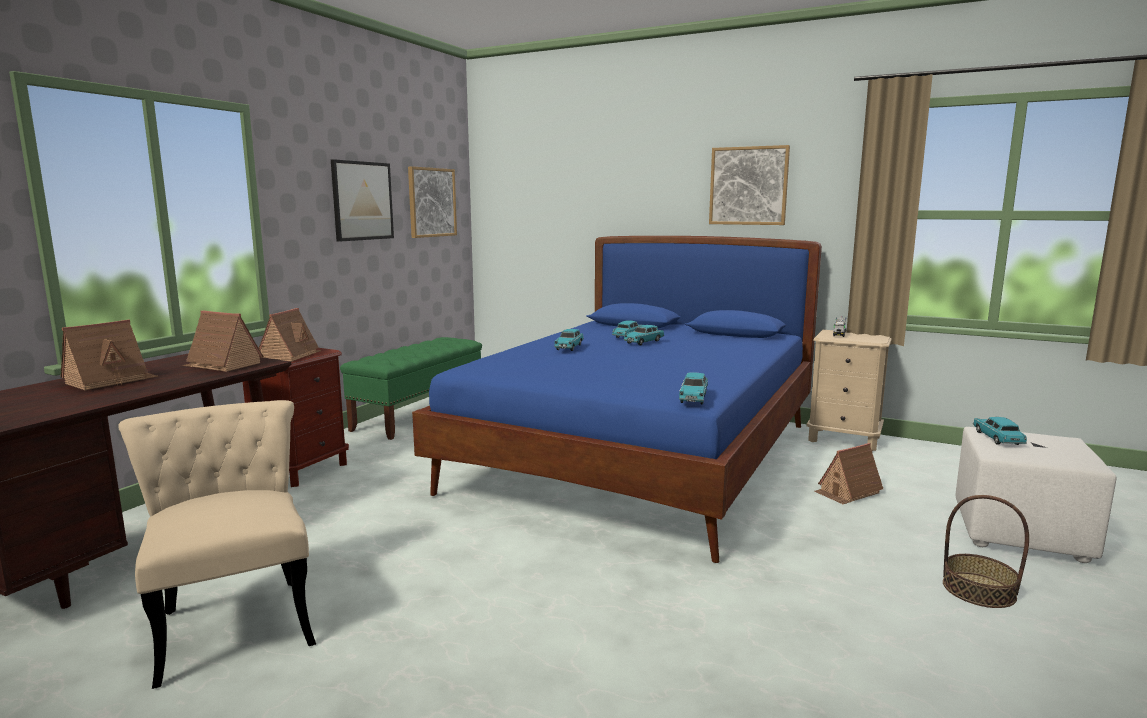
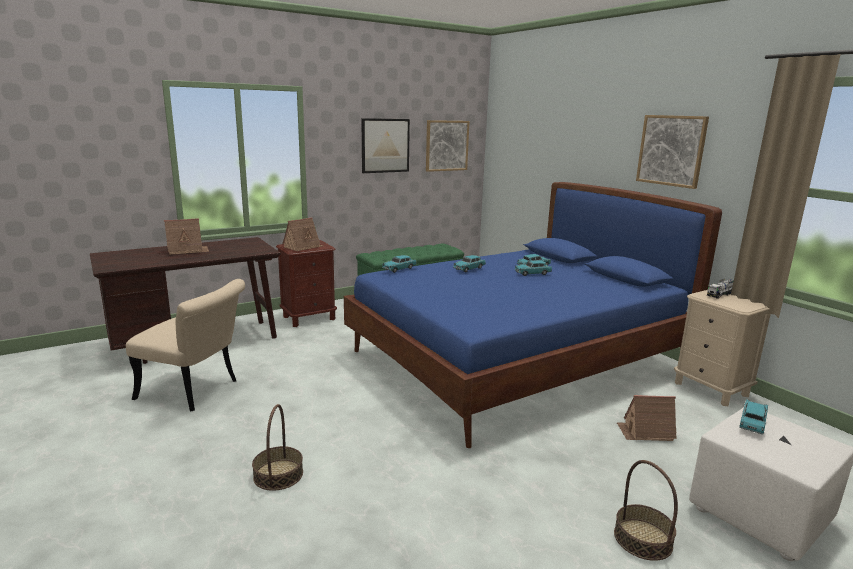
camera: 30 degrees right, 5 degrees up
(223, 364) = (247, 249): toy house -> none
(234, 618) = (196, 391): beige chair -> beige chair turned 105 degrees clockwise
(530, 683) = (278, 474): none -> basket
(693, 397) = (475, 326): turquoise toy car -> turquoise toy car (399, 269)

